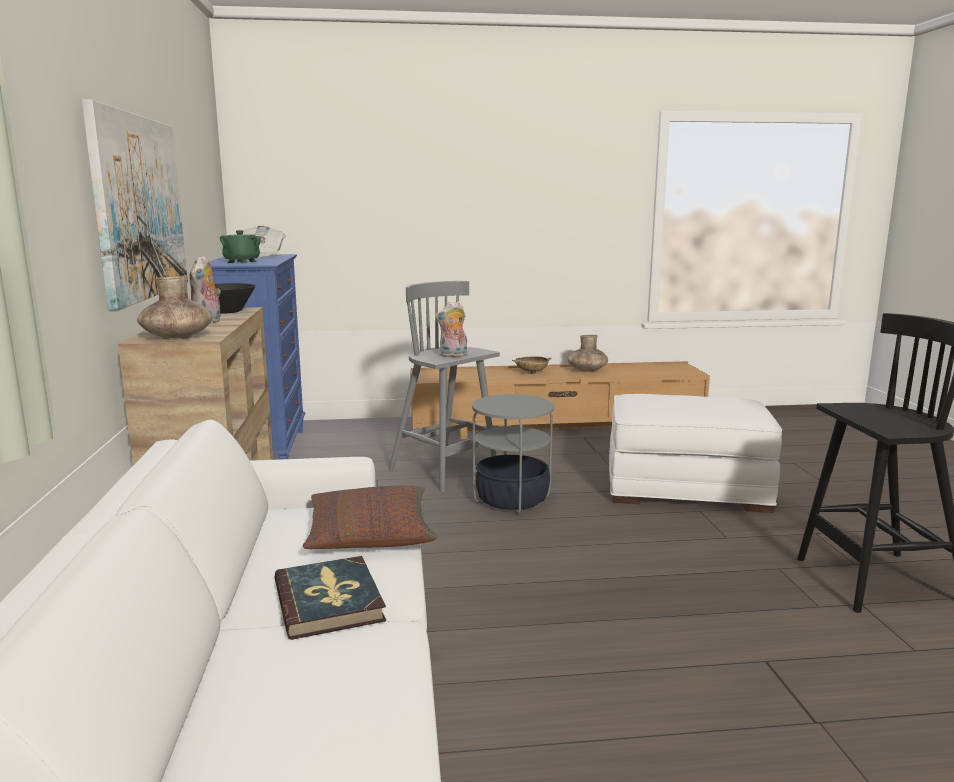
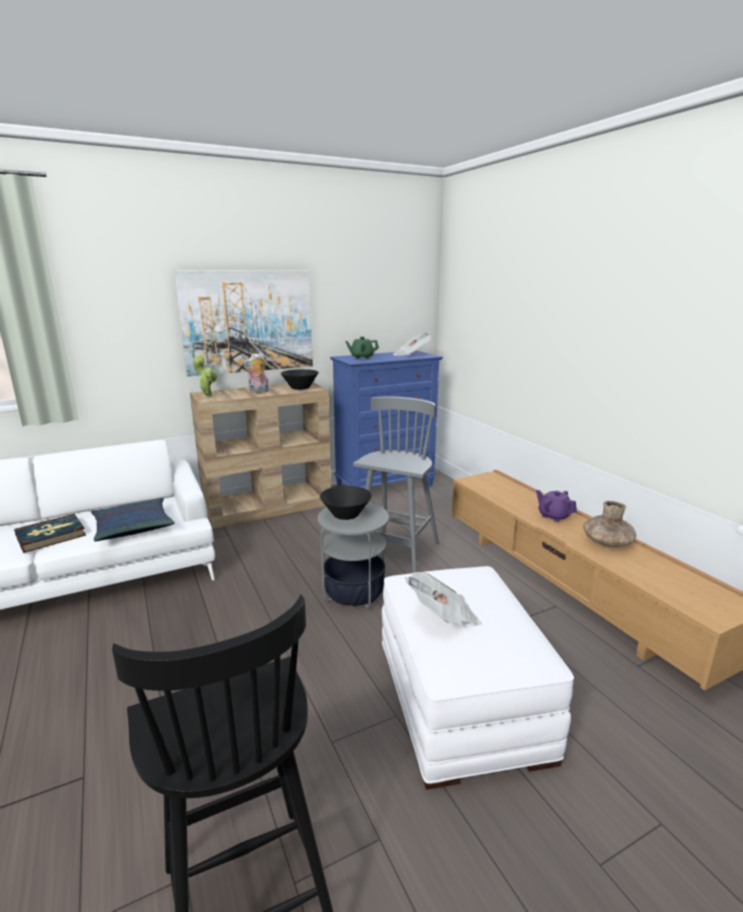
camera: 70 degrees right, 5 degrees up
(177, 337) = (208, 396): brown vase -> potted plant
(370, 534) = (133, 527): brown pillow -> blue pillow
(453, 356) = (389, 462): plush toy -> none
(509, 406) = (346, 515): none -> black bowl
(531, 372) = (553, 516): beige bowl -> purple teapot
(697, 409) = (442, 616): none -> newspaper

